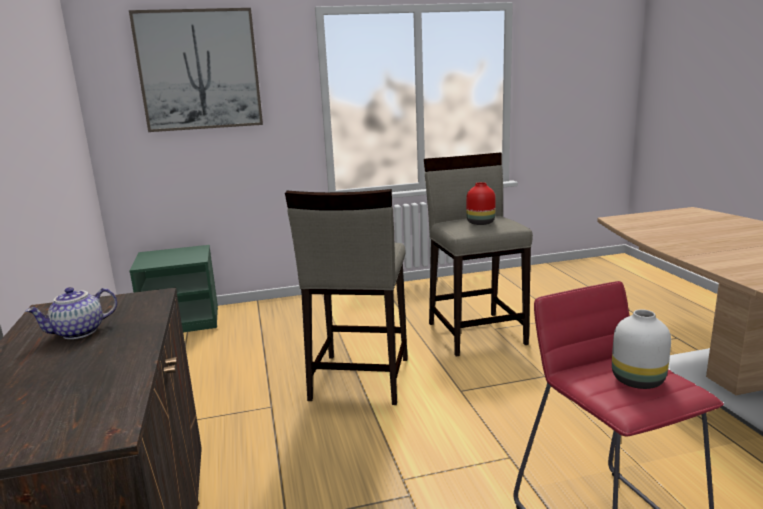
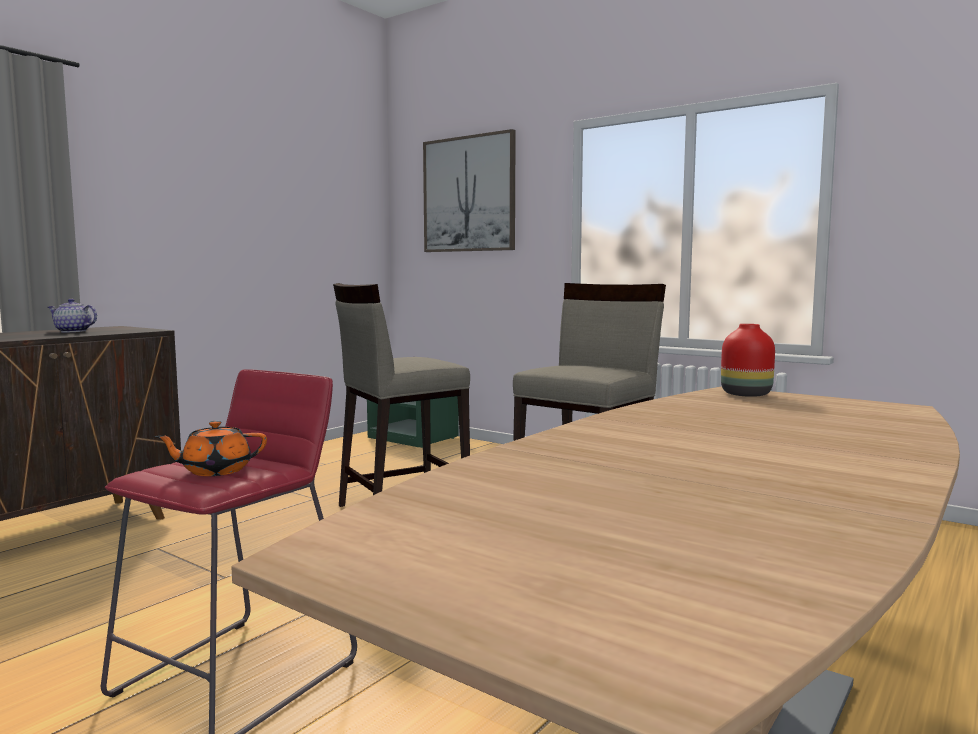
camera: 50 degrees right, 10 degrees down
(479, 223) = (578, 367): red vase -> red vase (745, 394)
(639, 381) = (215, 471): white vase -> orange teapot

